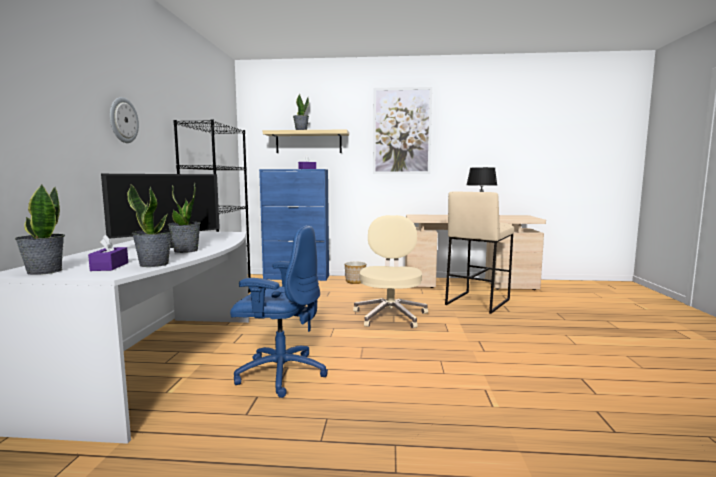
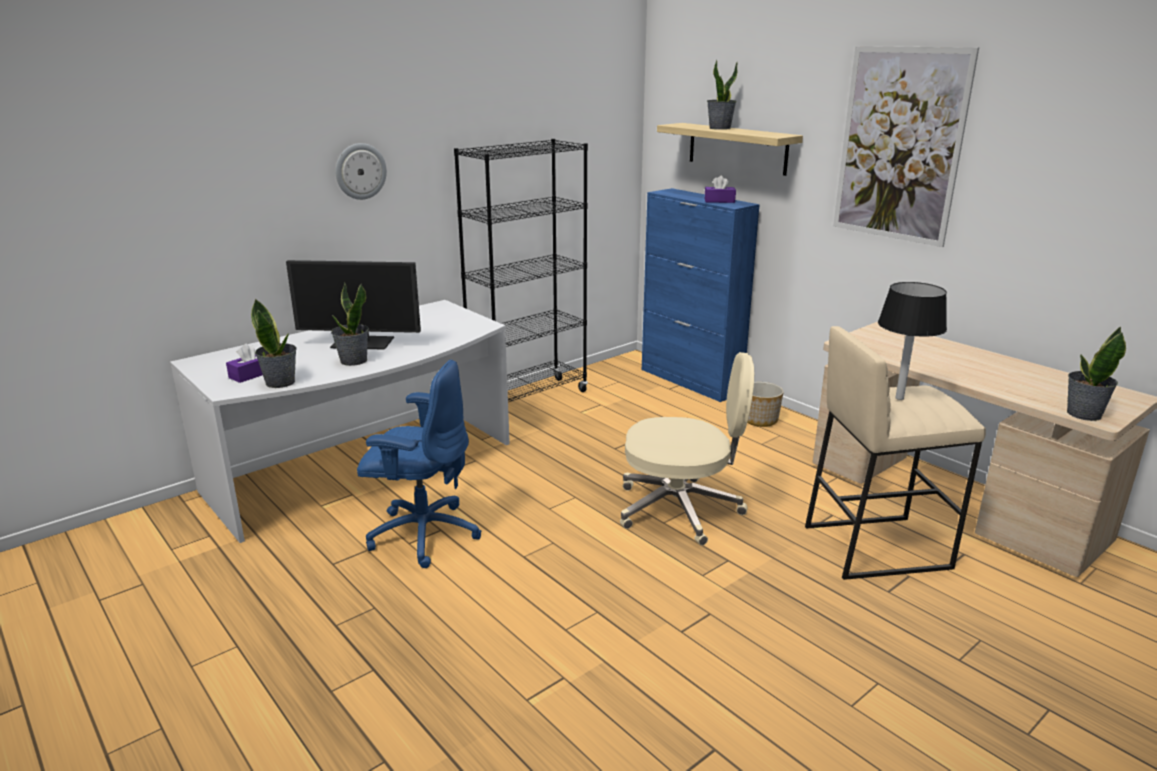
camera: 45 degrees right, 15 degrees up
(44, 271) = (208, 367): potted plant -> potted plant (1083, 414)
(280, 373) = (423, 534): blue office chair -> blue office chair turned 45 degrees counterclockwise
(390, 315) = (681, 509): beige office chair -> beige office chair turned 45 degrees clockwise

